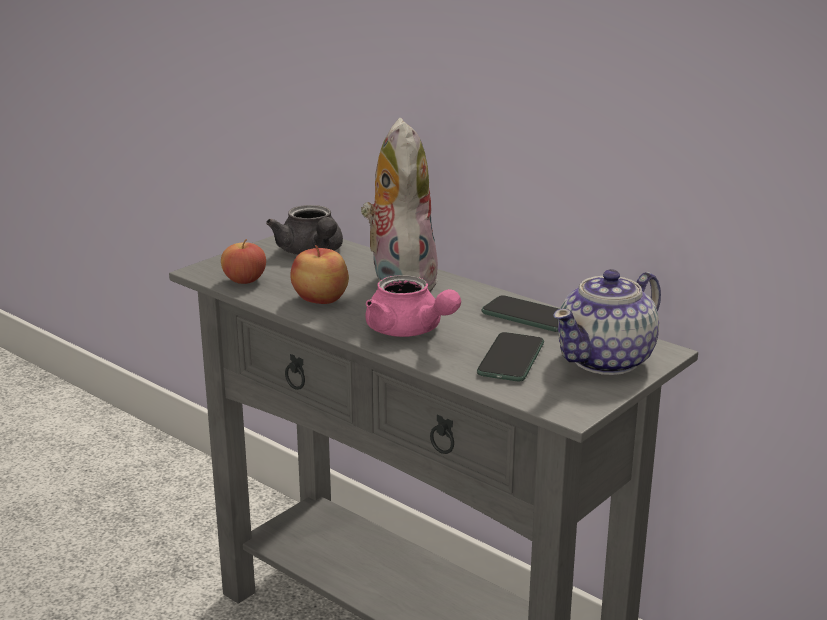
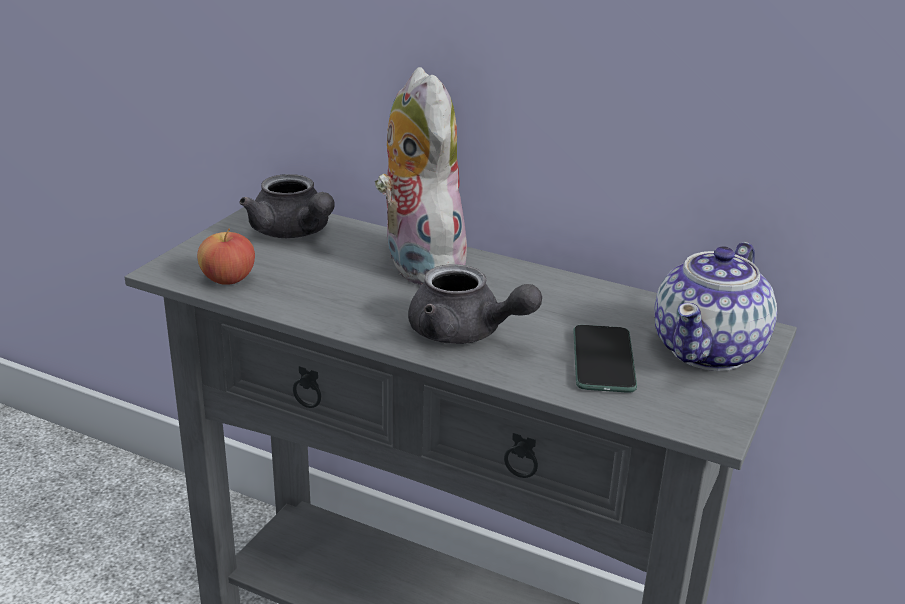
camera: 15 degrees left, 5 degrees up
(320, 299) = (335, 298): apple -> none
(409, 331) = (465, 333): pink teapot -> grey teapot
(528, 316) = (589, 298): phone -> none

